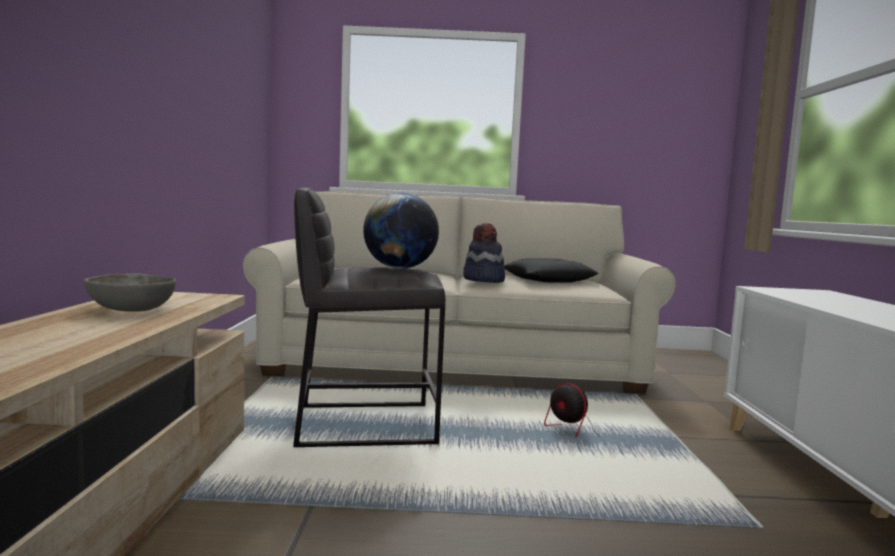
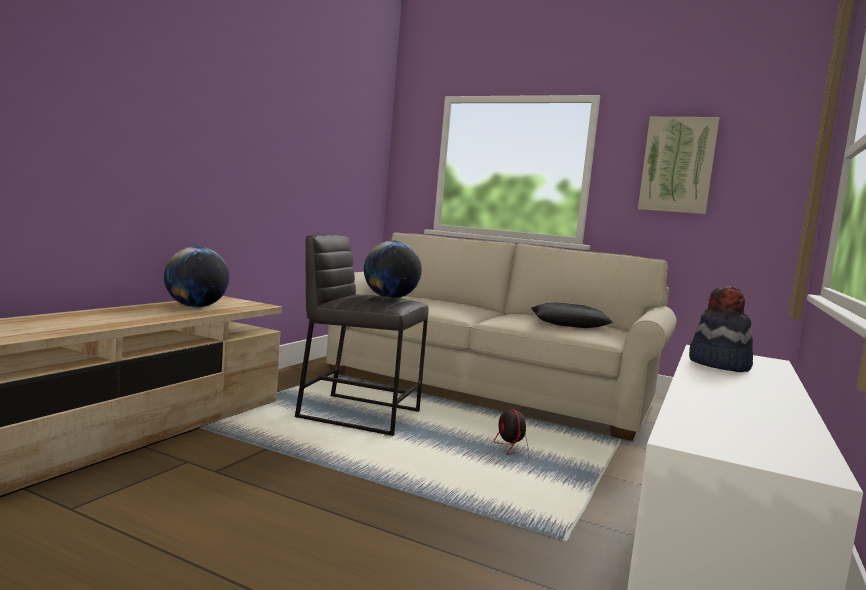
camera: 25 degrees right, 0 degrees up
(131, 310) = (196, 307): grey bowl -> globe
(483, 280) = (502, 317): hat -> hat (718, 365)
(607, 110) = (677, 165): none -> picture

